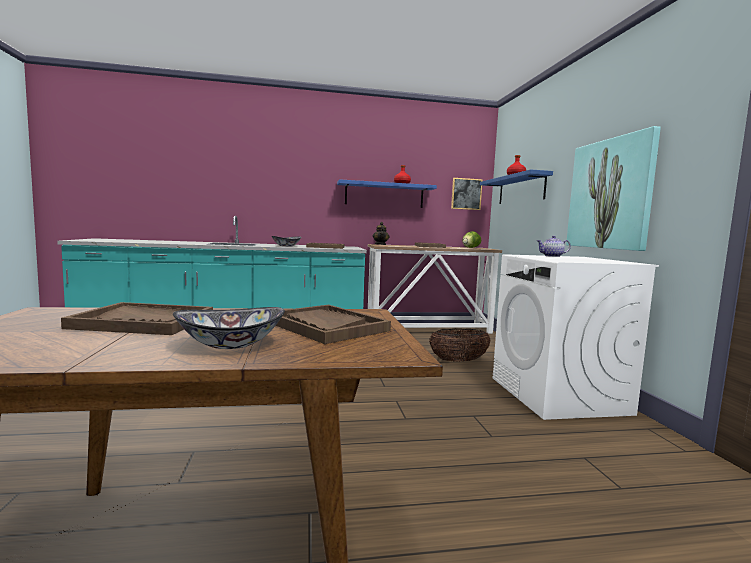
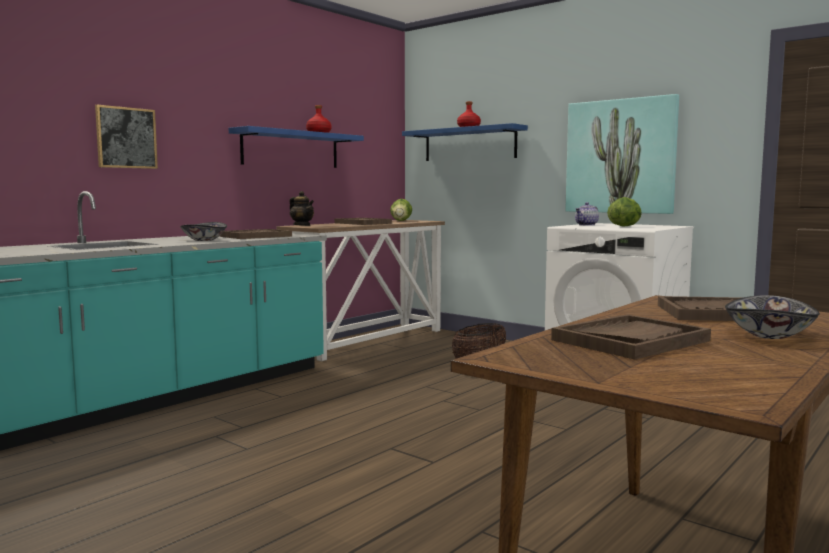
camera: 40 degrees left, 0 degrees up
(466, 194) = (381, 147): picture -> picture (126, 138)
(575, 259) = (625, 226): none -> lettuce

